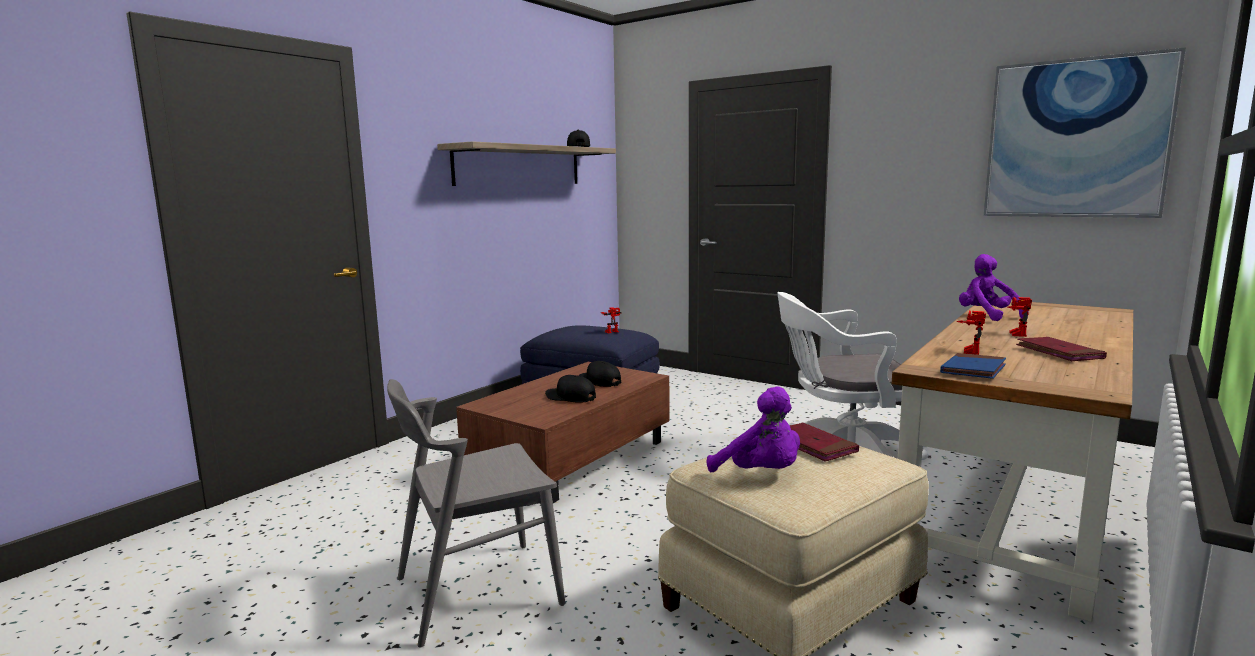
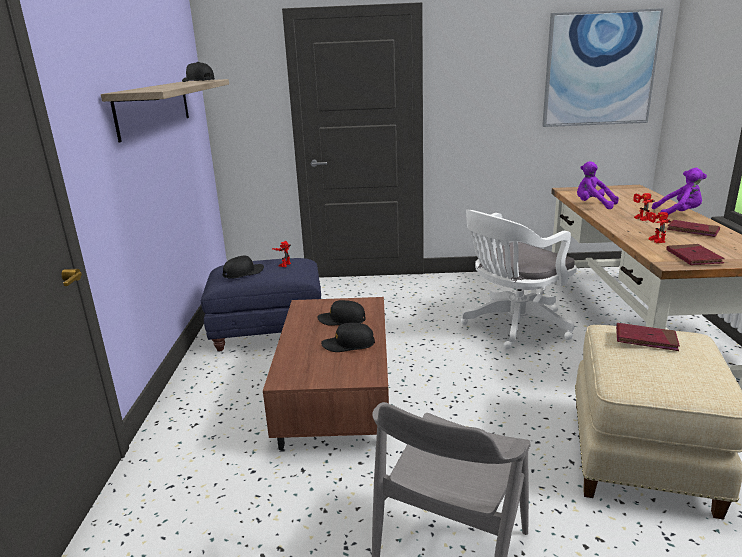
camera: 35 degrees left, 10 degrees up
(569, 331) = (243, 273): none -> black cap
(761, 474) = (660, 375): purple plush toy -> purple plush toy (678, 214)
(973, 370) = (693, 257): blue book -> red book

